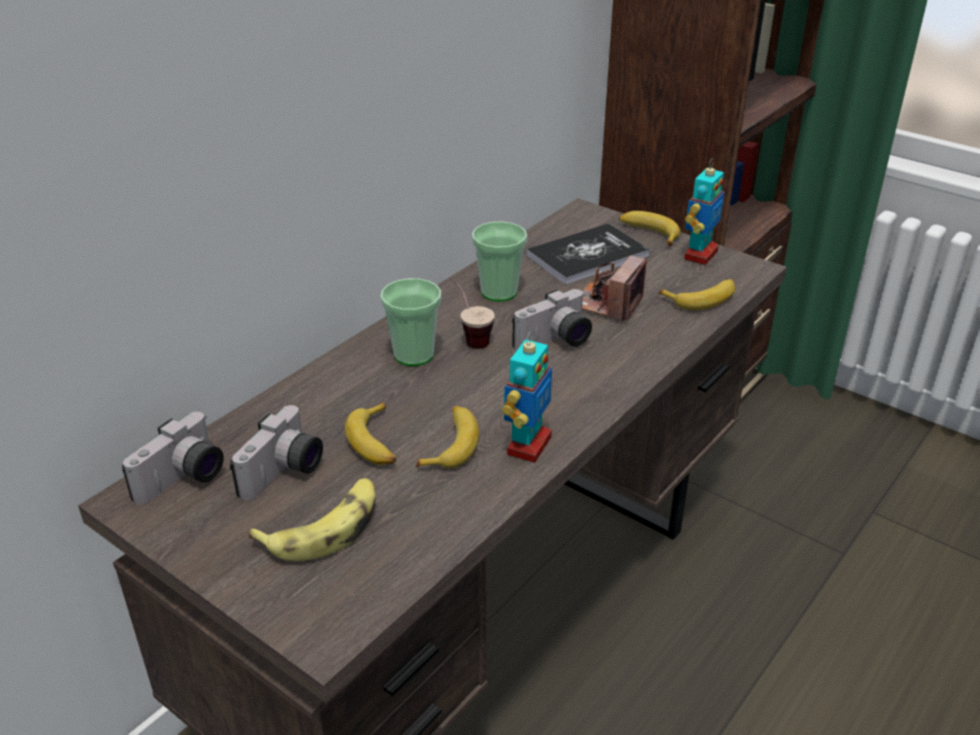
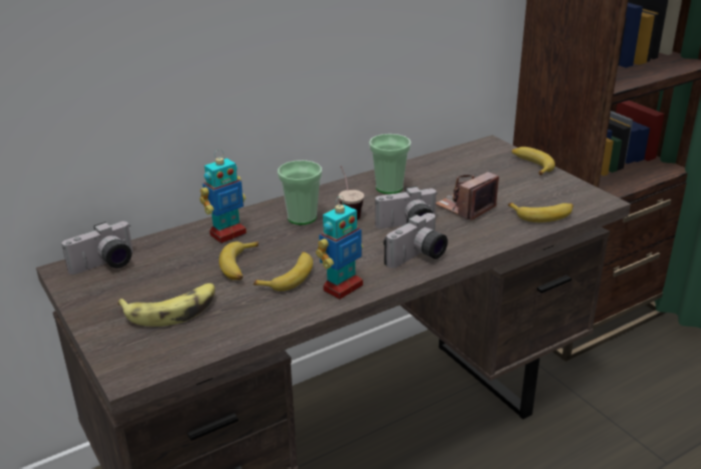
camera: 20 degrees right, 5 degrees down
(285, 474) = (169, 273): camera -> camera (418, 257)
(587, 256) = (472, 173): book -> none
(699, 255) = (562, 185): toy robot -> toy robot (227, 234)

